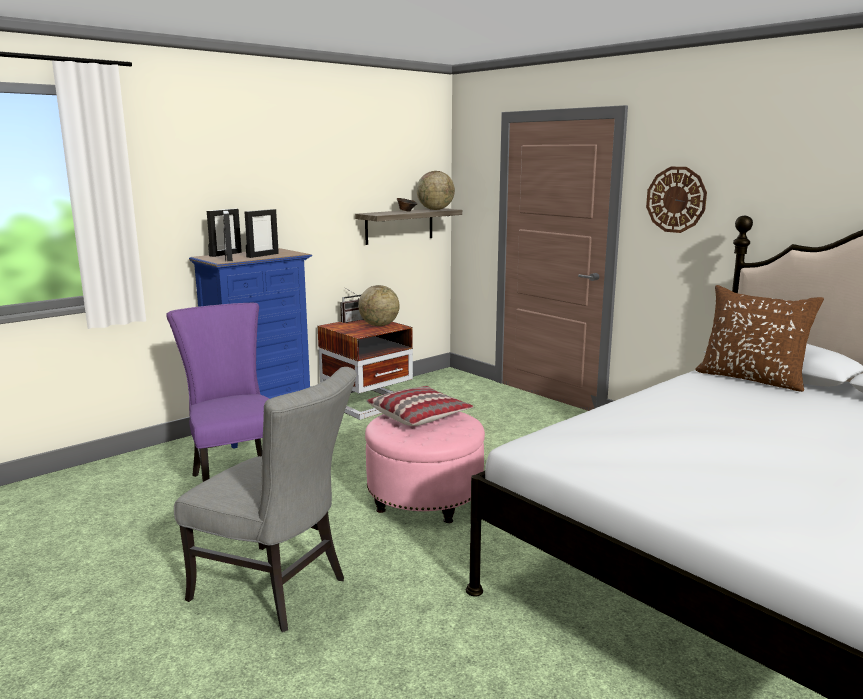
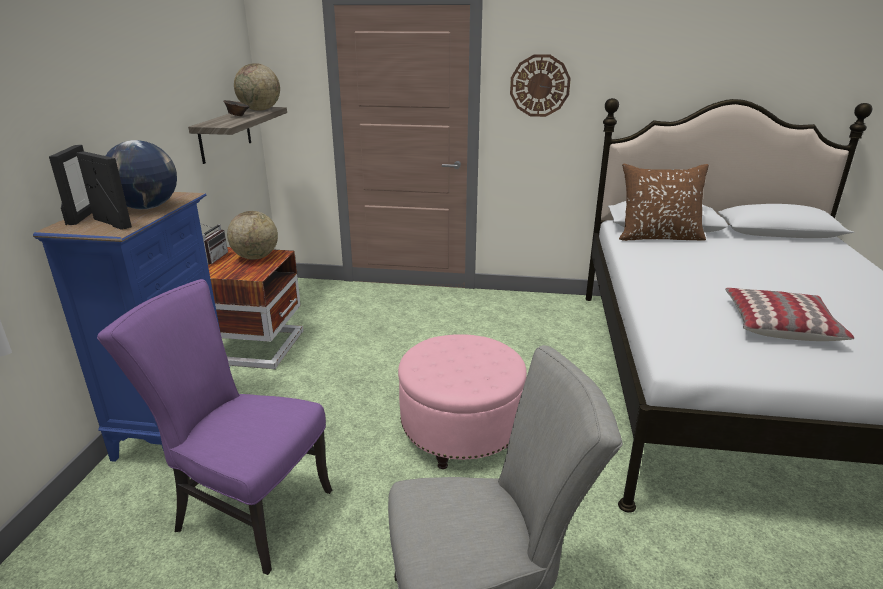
camera: 40 degrees left, 10 degrees up
(262, 255) = (147, 207): picture frame -> globe
(419, 416) = (442, 354): pillow -> pillow (779, 325)

